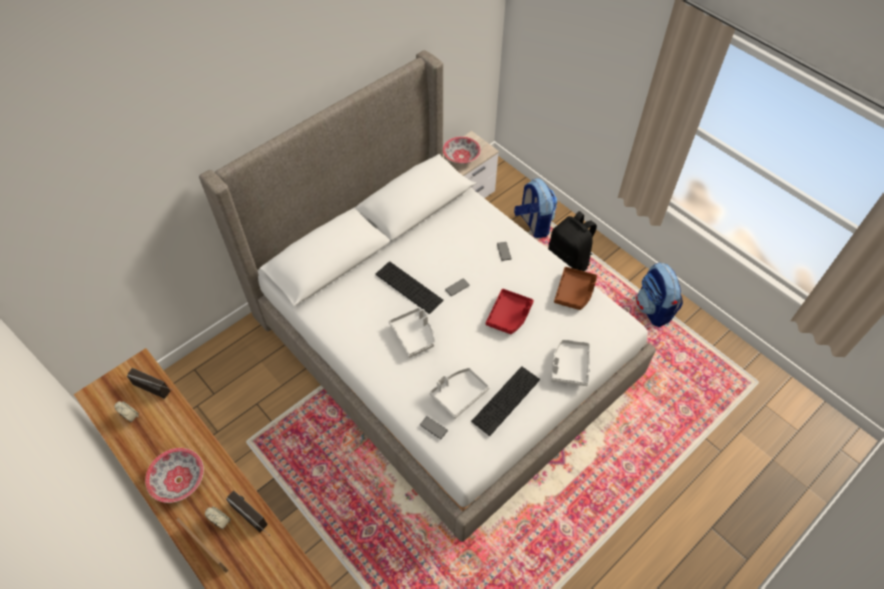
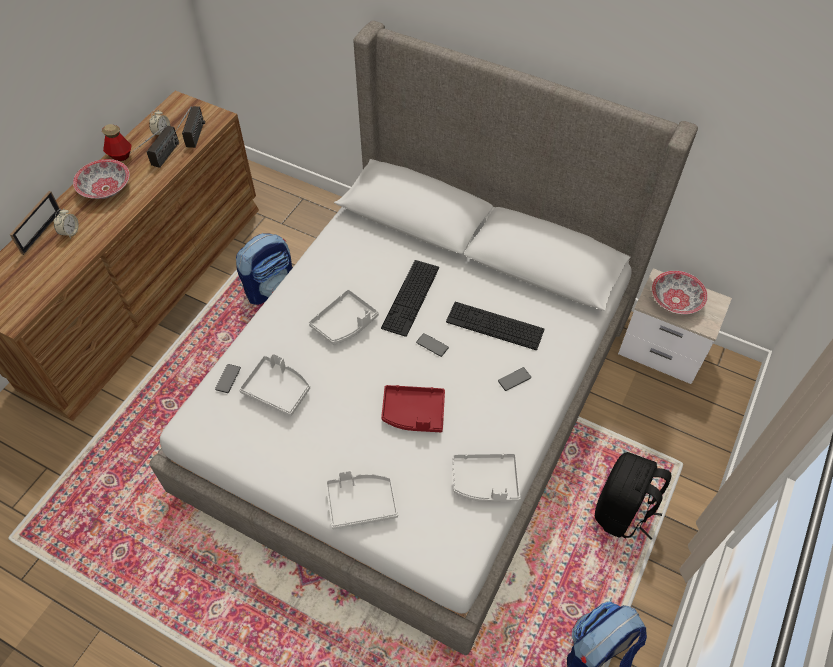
camera: 70 degrees right, 0 degrees up
(139, 459) = (120, 156): none -> bottle
(258, 521) = (74, 258): radio -> radio (161, 161)
(506, 400) = (285, 441): keyboard -> keyboard (495, 325)
(533, 224) = (663, 448): backpack -> backpack (270, 287)
(574, 292) = (485, 482): brown tray -> grey tray

